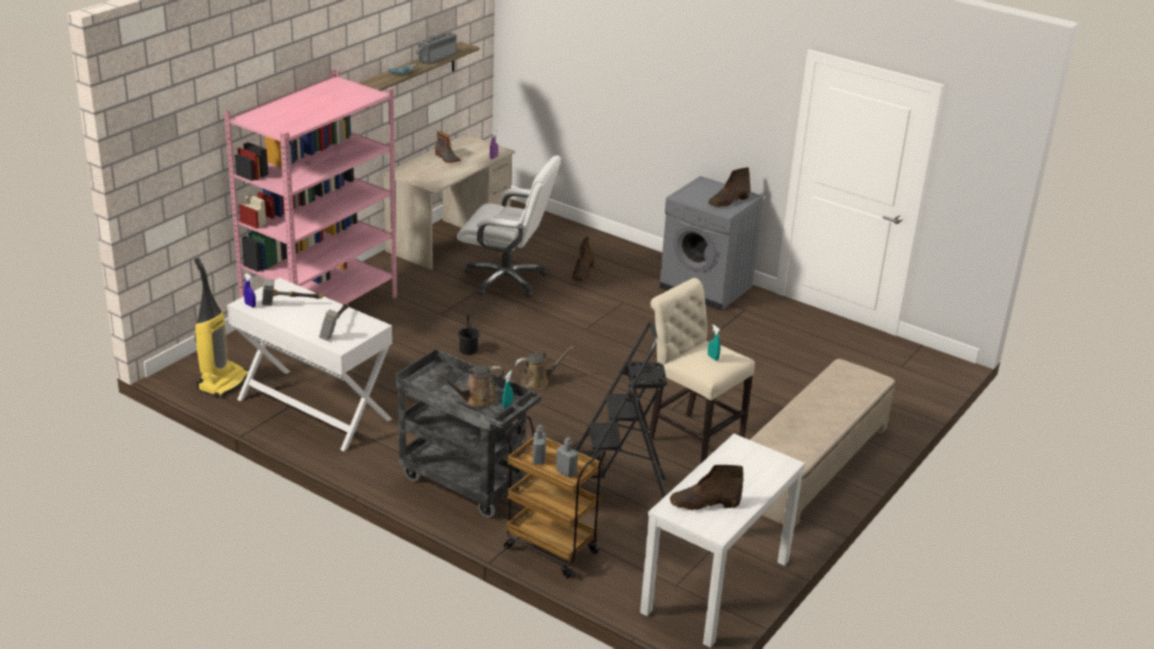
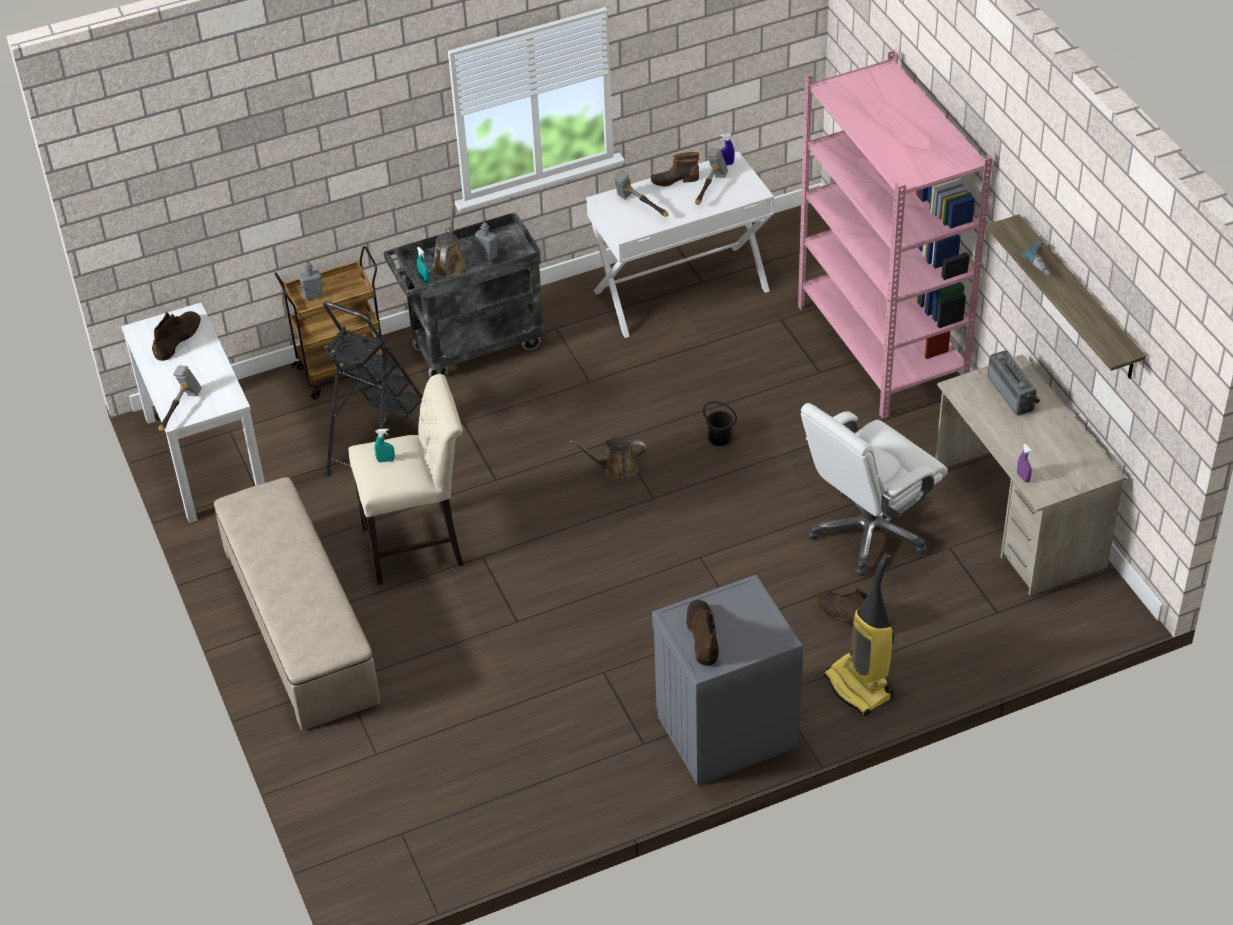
camera: 125 degrees right, 15 degrees up
(222, 382) = (774, 243): vacuum cleaner -> vacuum cleaner (860, 687)
(435, 57) = (1085, 309): radio -> radio (1013, 393)
(446, 158) = (1042, 429): boot -> boot (674, 179)
(537, 381) = (616, 469): brown watering can -> brown watering can turned 75 degrees clockwise
(538, 459) = (345, 285): grey bottle -> grey bottle (487, 255)
(777, 465) = (179, 410): none -> hammer

